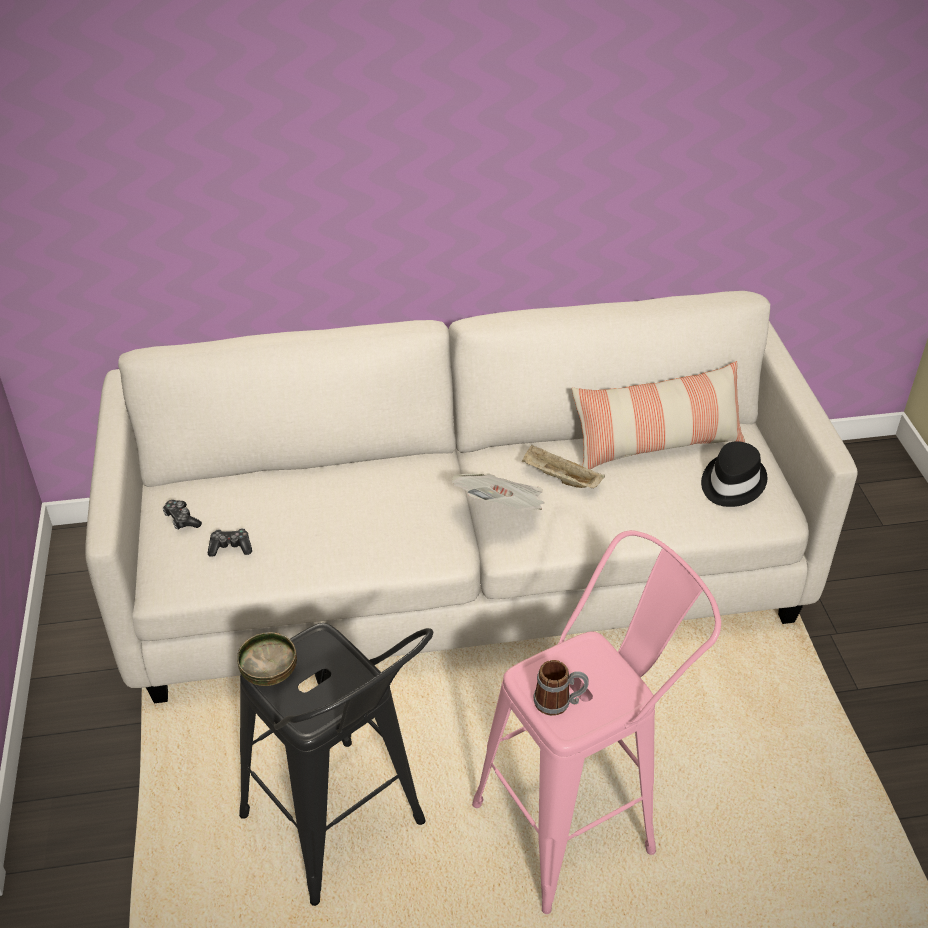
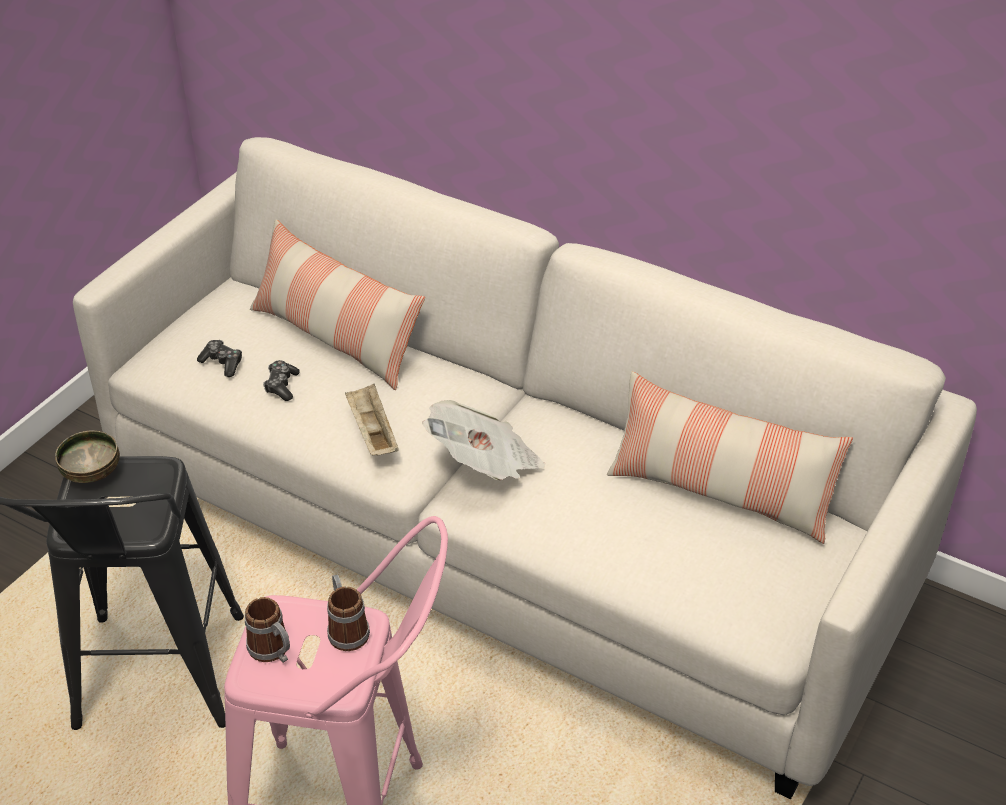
camera: 40 degrees right, 0 degrees up
(182, 519) = (214, 318): game controller -> game controller (281, 386)
(293, 483) = (335, 337): none -> pillow
(559, 478) = (575, 467): beige tray -> beige tray (372, 432)
(585, 656) = (346, 628): none -> mug
(731, 483) = (751, 575): black hat -> none

